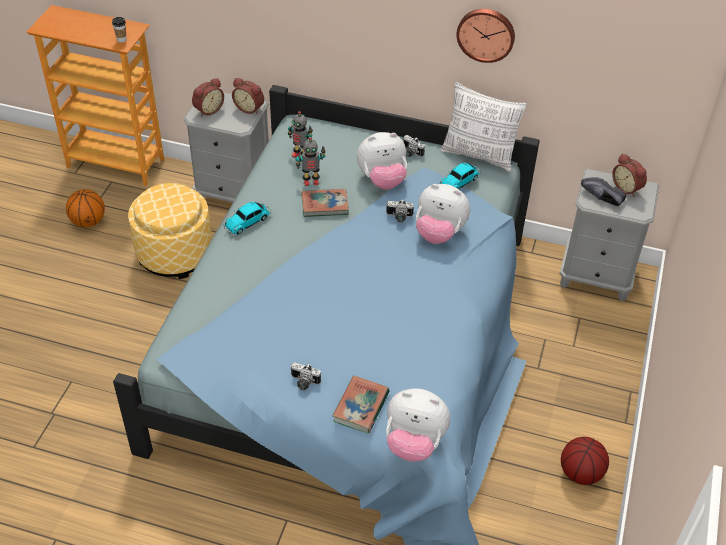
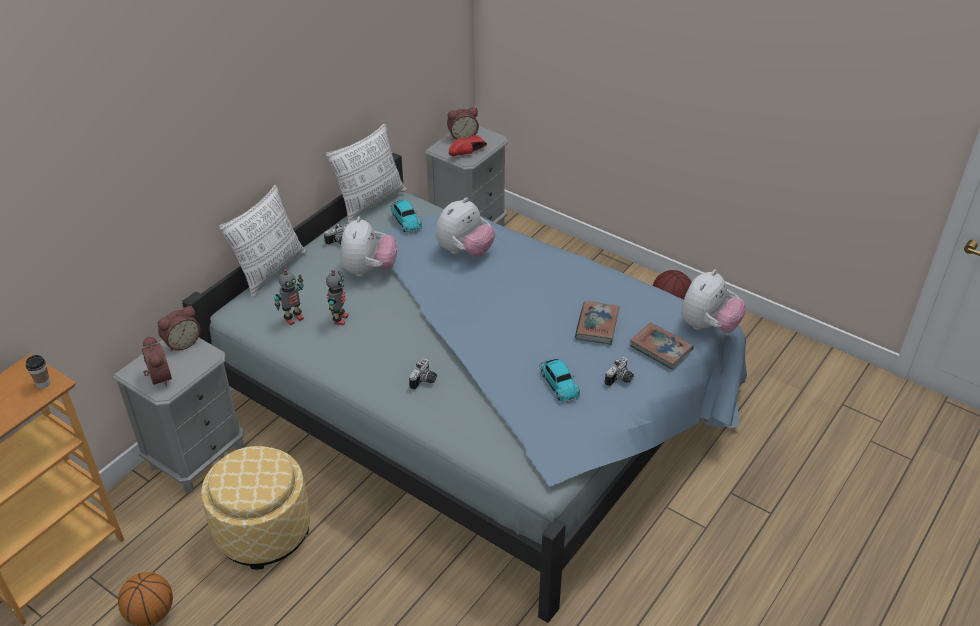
camera: 70 degrees left, 5 degrees down
(248, 221) = (374, 379): toy car -> toy car (558, 383)
(325, 205) = (382, 317): book -> book (597, 325)
(354, 125) = (270, 270): none -> pillow
(399, 217) = (431, 269): camera -> camera (424, 381)
(486, 34) = (334, 86): wall clock -> none
(601, 199) = (468, 153): black shoe -> red shoe

